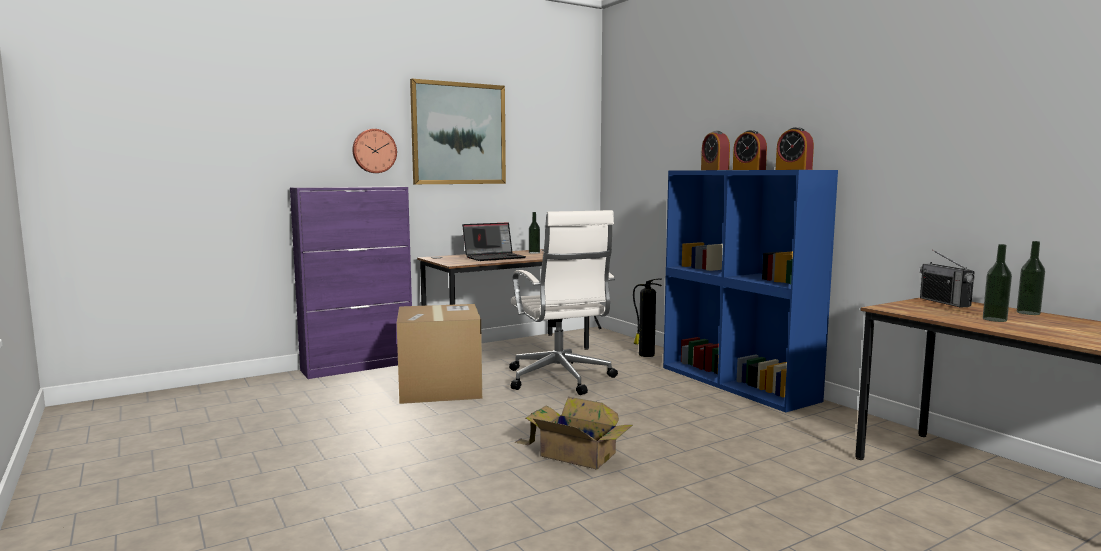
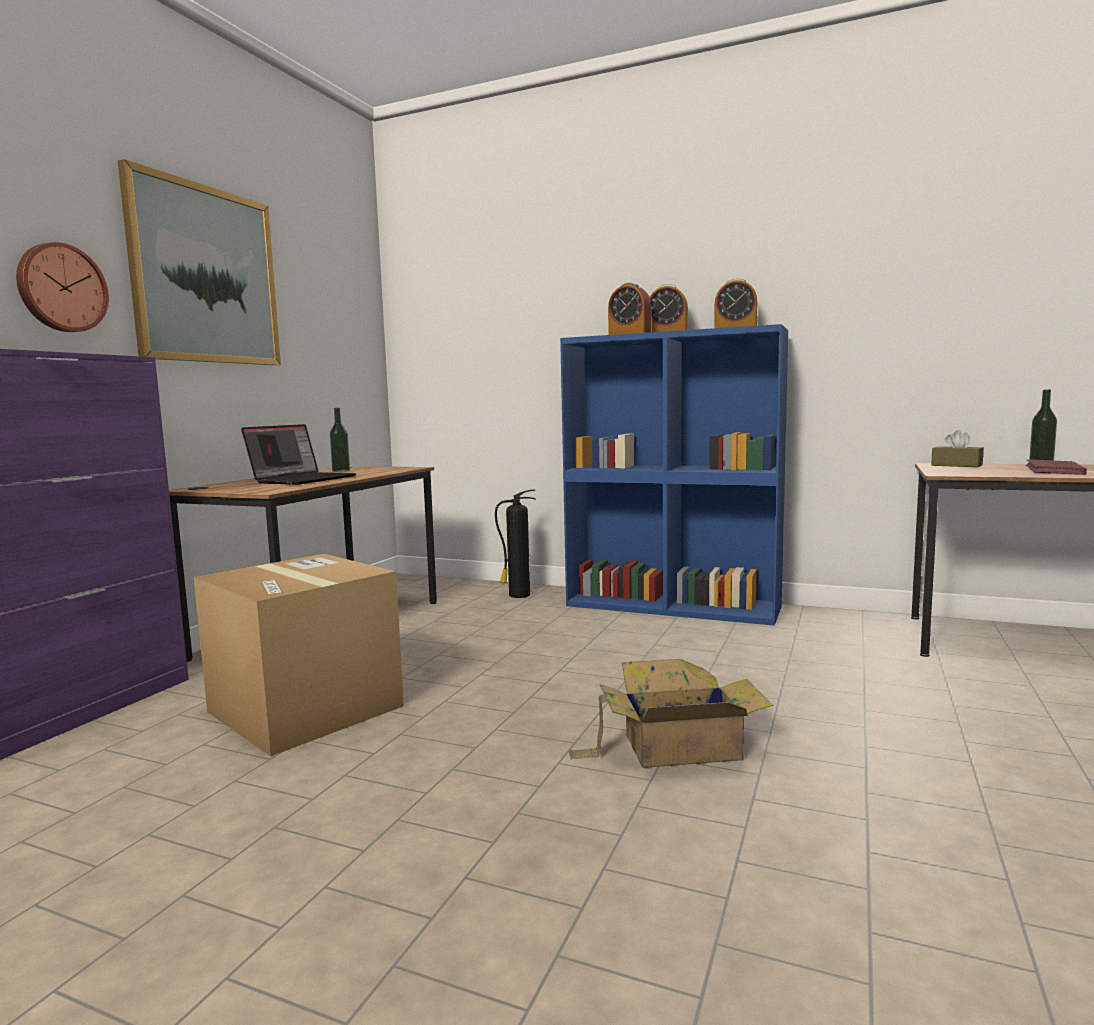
camera: 35 degrees left, 0 degrees up
(560, 379) = (469, 649): white office chair -> none
(944, 302) = (956, 465): radio -> brown tissue box
(994, 319) = (1054, 471): bottle -> red book

